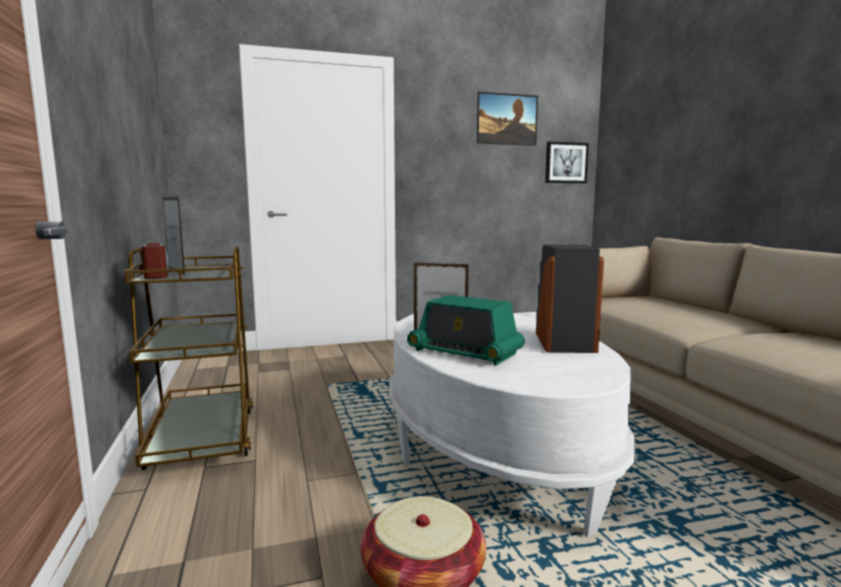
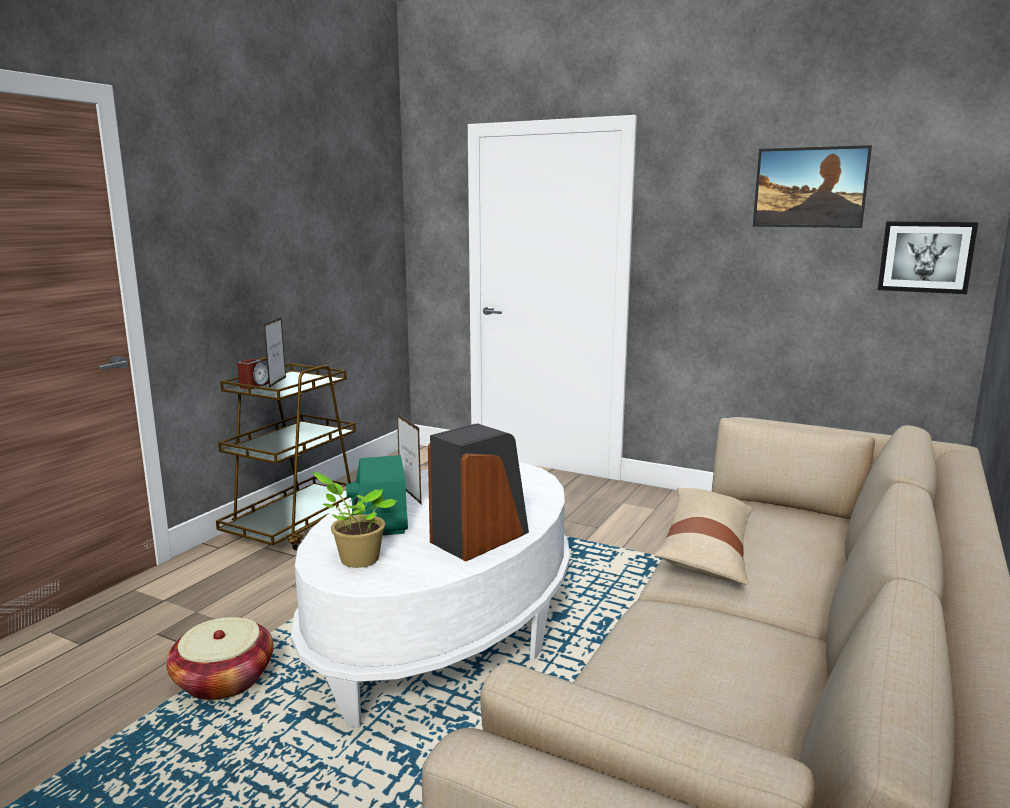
camera: 45 degrees right, 5 degrees up
(543, 374) = (356, 559): none -> potted plant
(656, 316) = (706, 550): none -> beige pillow

